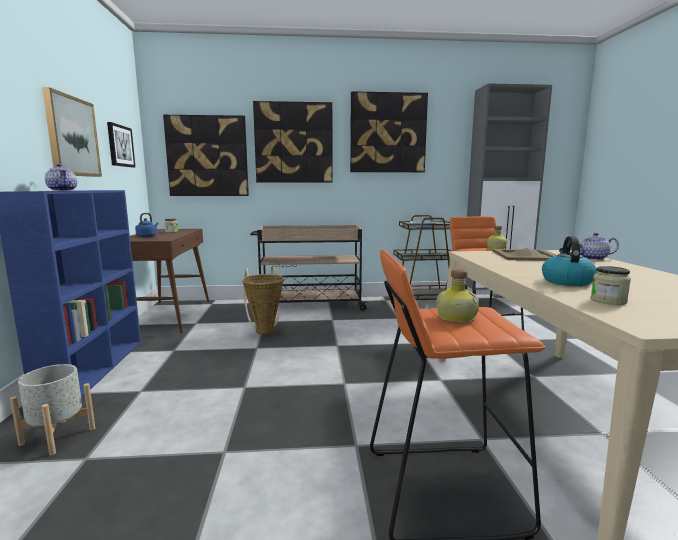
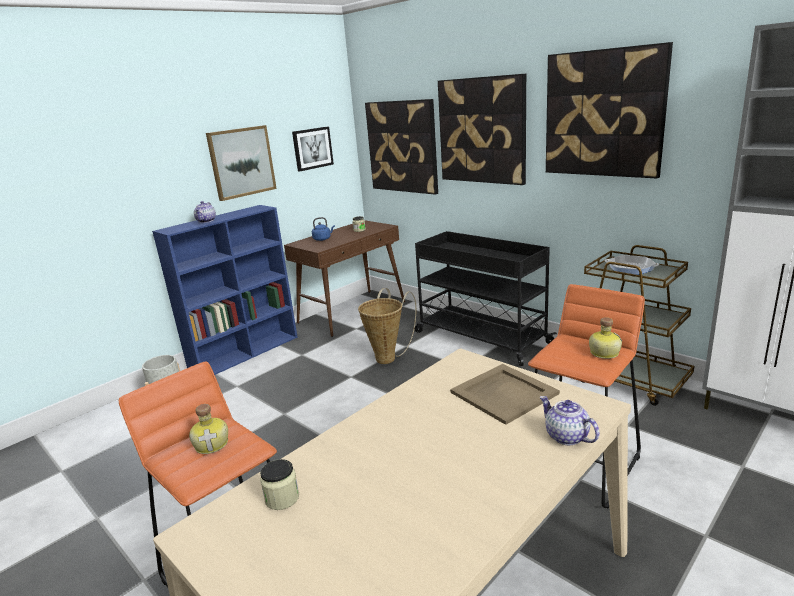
camera: 50 degrees right, 10 degrees up
(309, 305) = (480, 337): beige cart -> black cart
(566, 281) = (358, 456): kettle -> none

